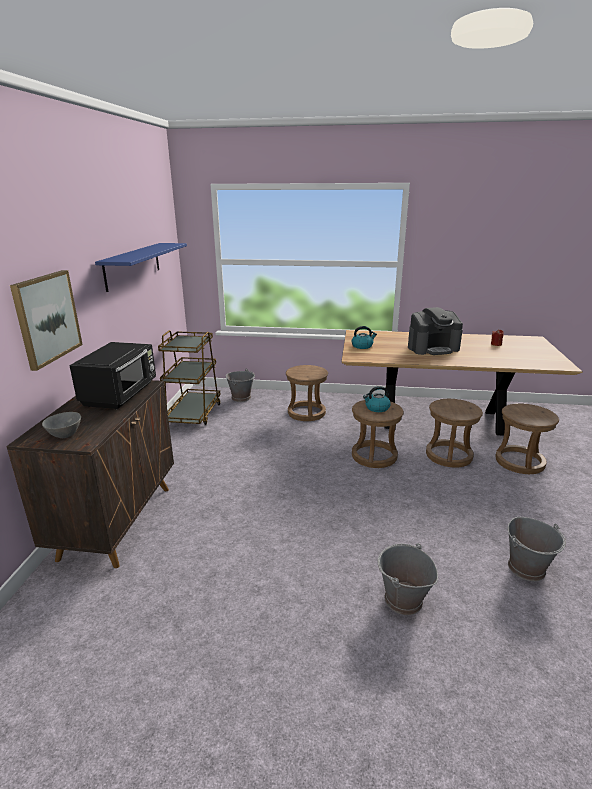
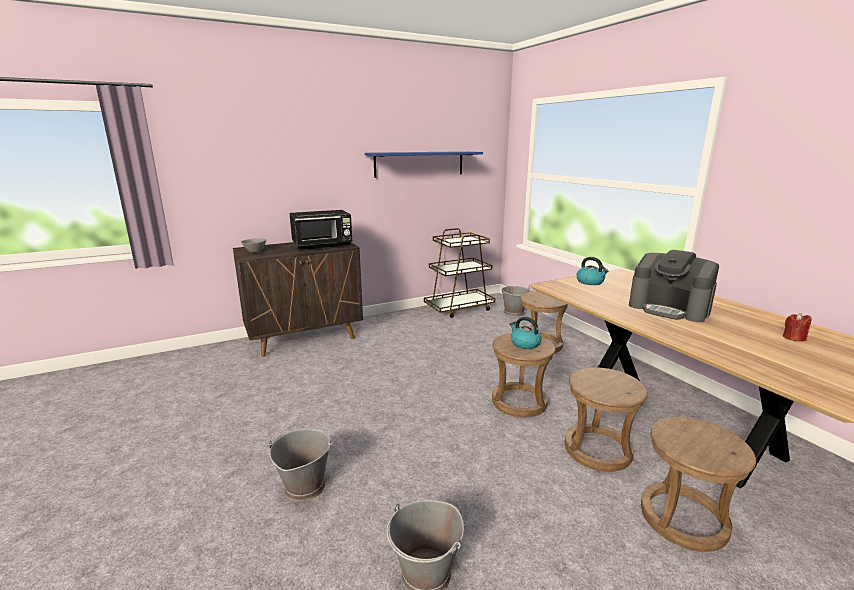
camera: 55 degrees right, 5 degrees down
(47, 318) = (298, 181): picture -> none

